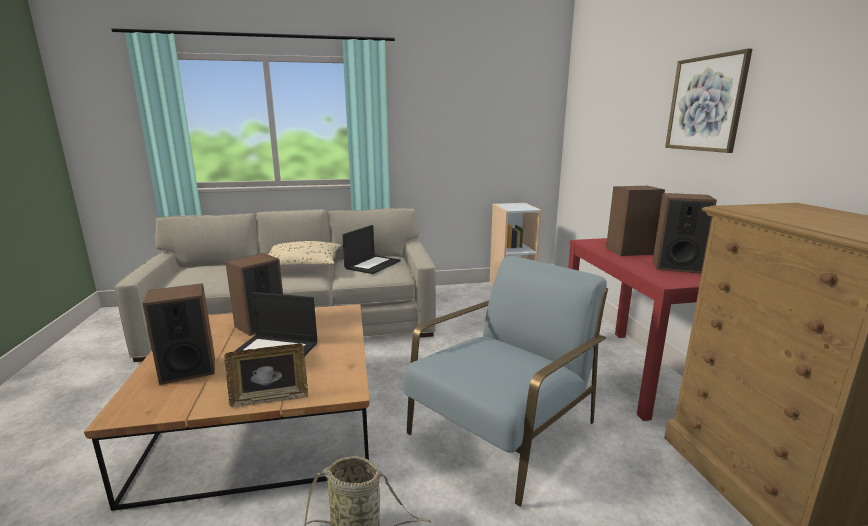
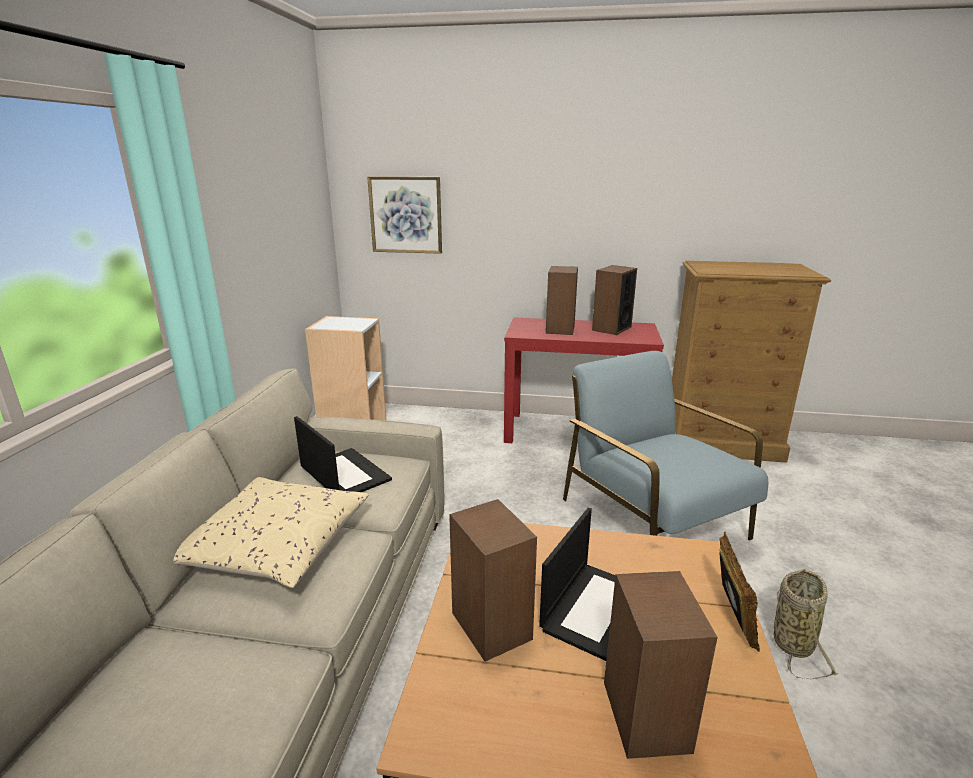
camera: 70 degrees left, 5 degrees up
(705, 104) = (582, 188): picture -> picture (406, 215)

